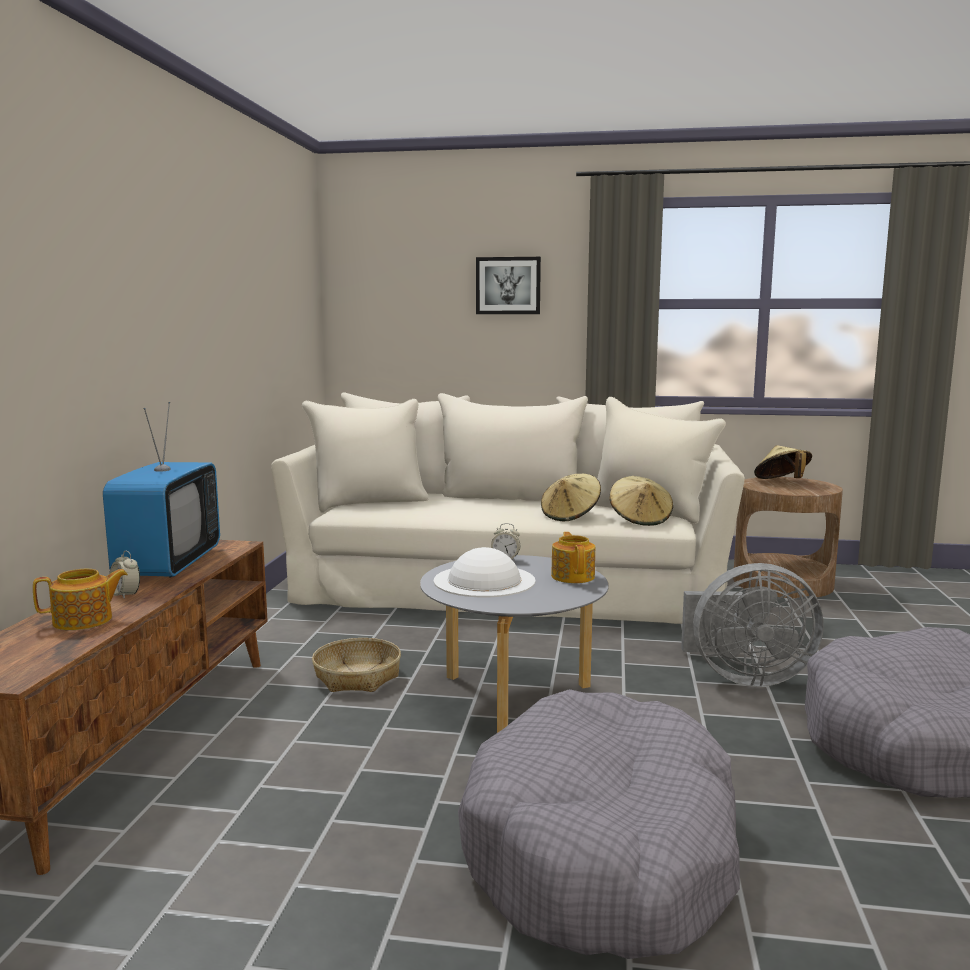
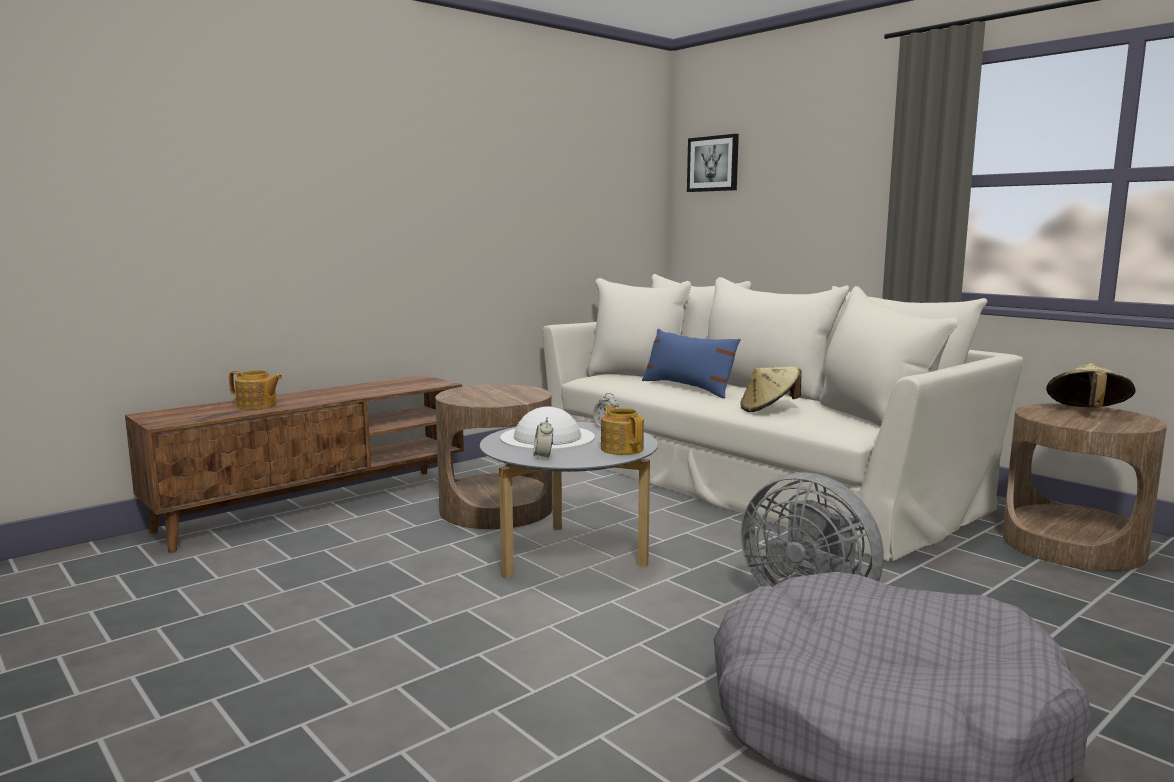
camera: 40 degrees right, 0 degrees up
(125, 595) = (308, 398): alarm clock -> alarm clock (543, 457)
(168, 565) = (373, 387): television -> none
(357, 676) = (496, 509): basket -> brown side table
(456, 507) = (688, 388): none -> blue pillow
(508, 285) = (822, 167): picture -> picture (713, 163)
(573, 576) = (622, 449): teapot -> teapot turned 60 degrees counterclockwise
(602, 851) = (420, 664): grey dog bed -> none
(640, 519) = (831, 423): beige hat -> none

